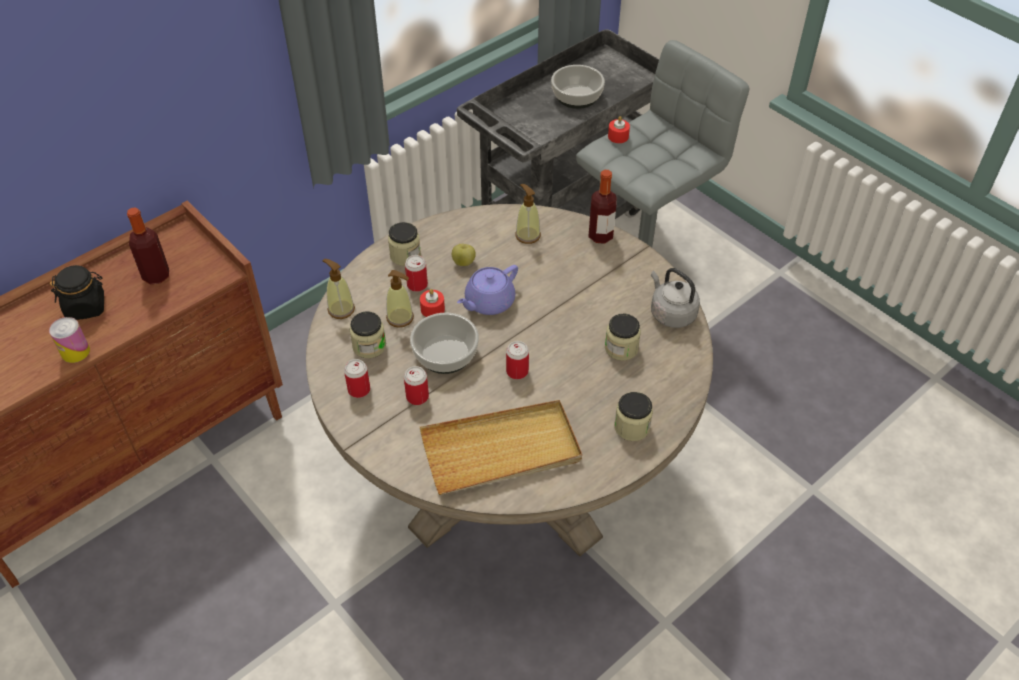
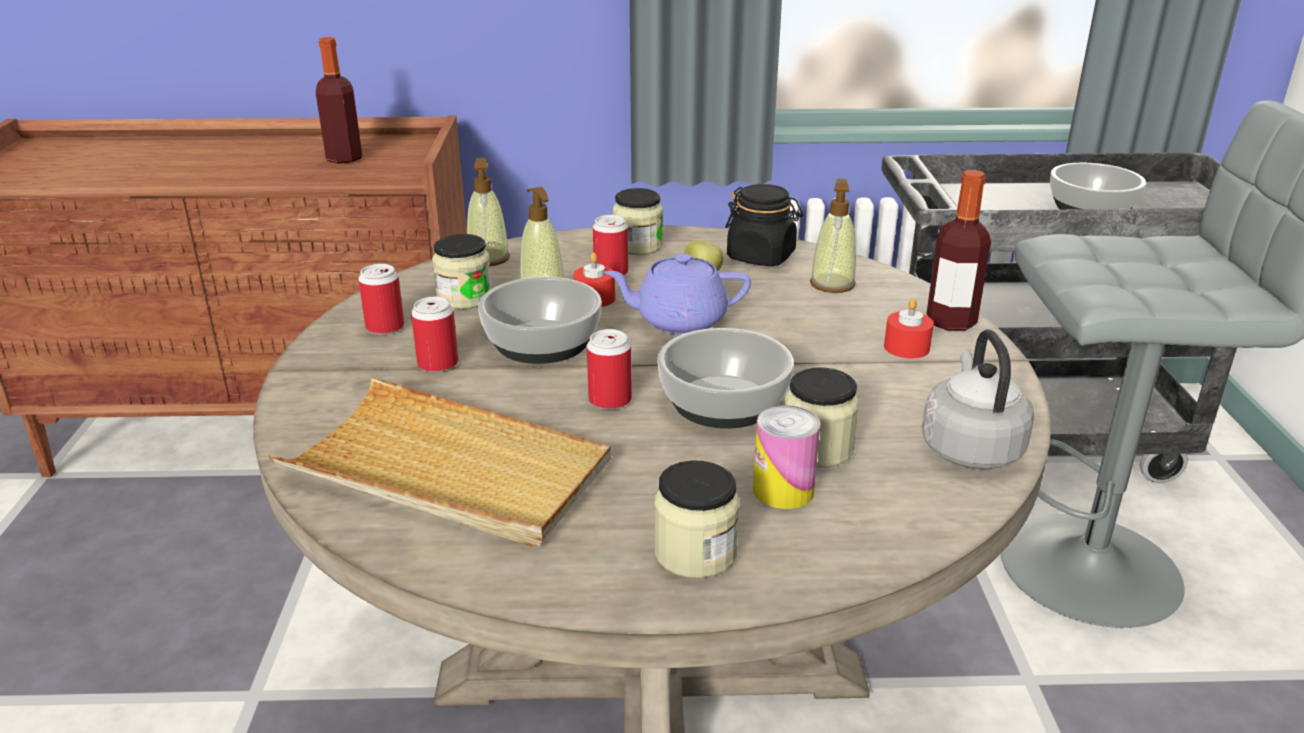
camera: 40 degrees right, 20 degrees down
(75, 352) = (180, 177): can -> can (783, 490)
(86, 307) = (249, 156): black jar -> black jar (761, 256)
(562, 343) = (725, 401): none -> bowl
(618, 136) = (1105, 239): red candle -> red candle (906, 347)

